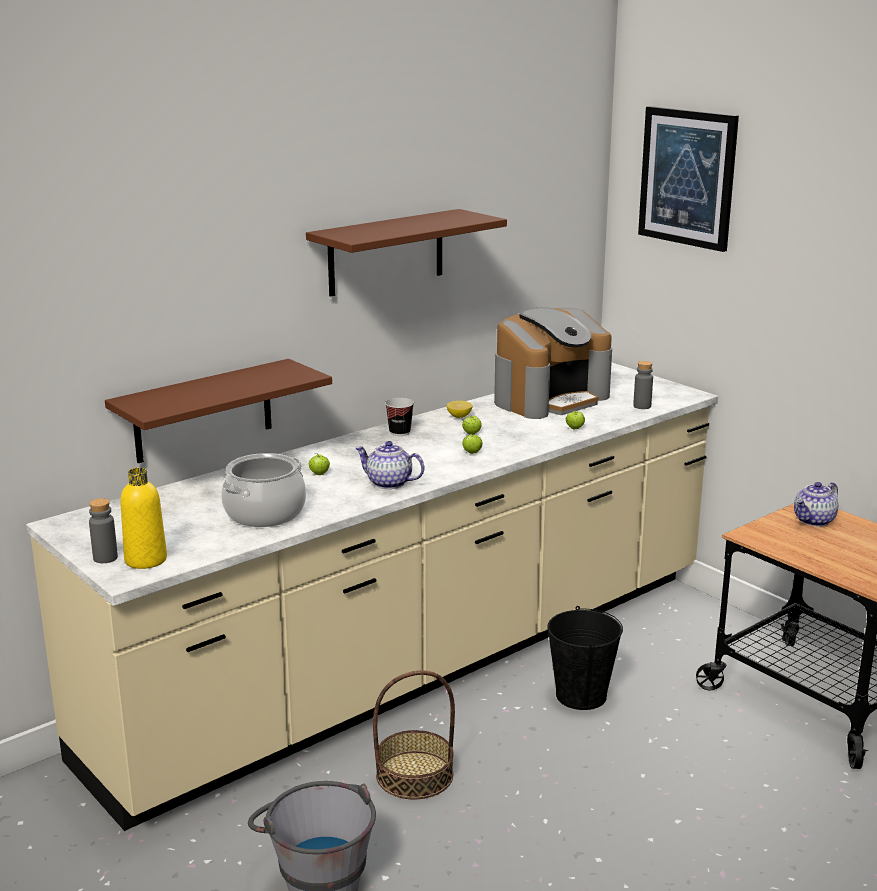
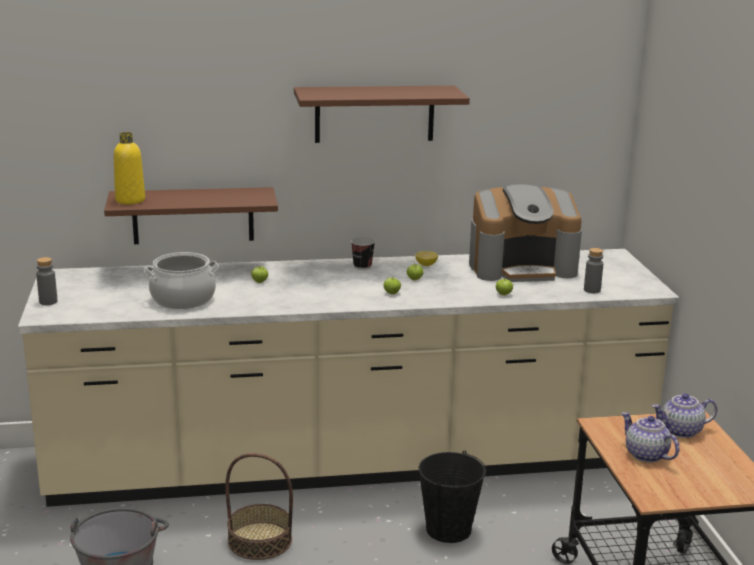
camera: 30 degrees right, 0 degrees up
(146, 560) = (68, 309): yellow bottle -> yellow bottle (130, 200)
(388, 483) = (296, 300): teapot -> teapot (645, 455)
(687, 177) = (677, 82): picture -> none

